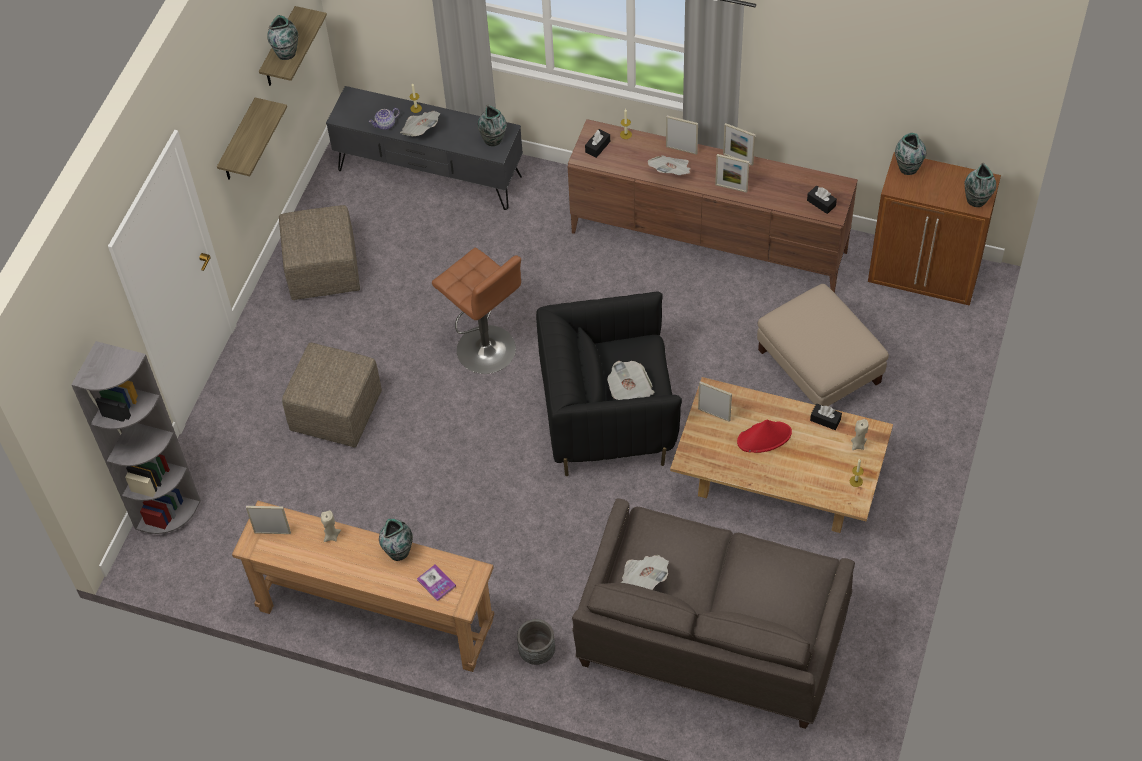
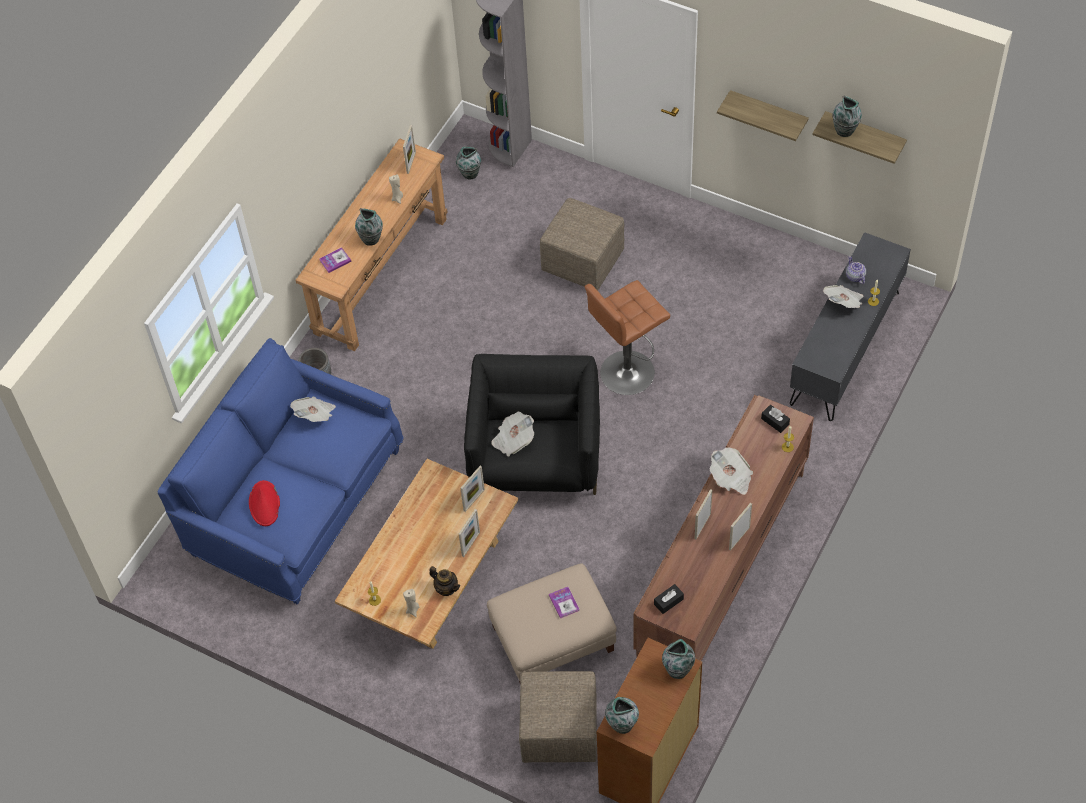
camera: 100 degrees right, 0 degrees up
(323, 270) = (740, 260): beige ottoman -> beige ottoman (560, 730)
(493, 140) = (823, 358): vase -> vase (469, 174)
(681, 150) = (759, 491): picture frame -> picture frame (471, 544)
(711, 639) = (293, 501): grey sofa -> blue sofa
(764, 437) = (439, 536): red hat -> red hat (264, 504)
(812, 321) = (564, 603): none -> book
(825, 420) = (446, 588): black tissue box -> teapot

